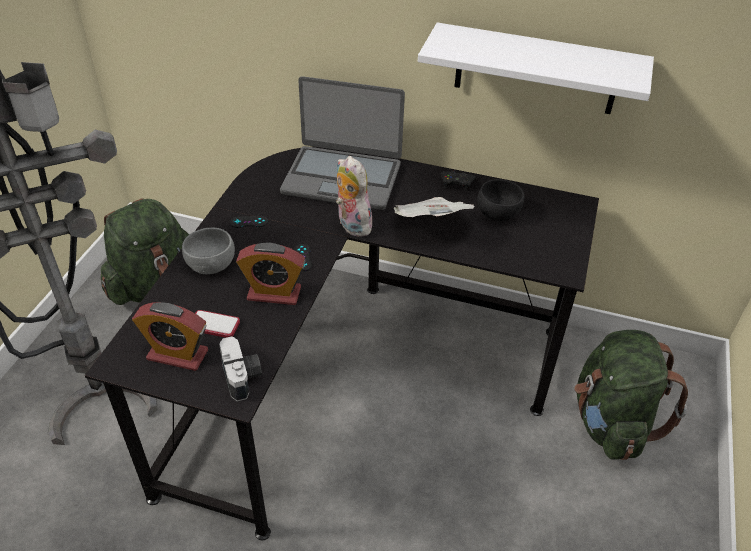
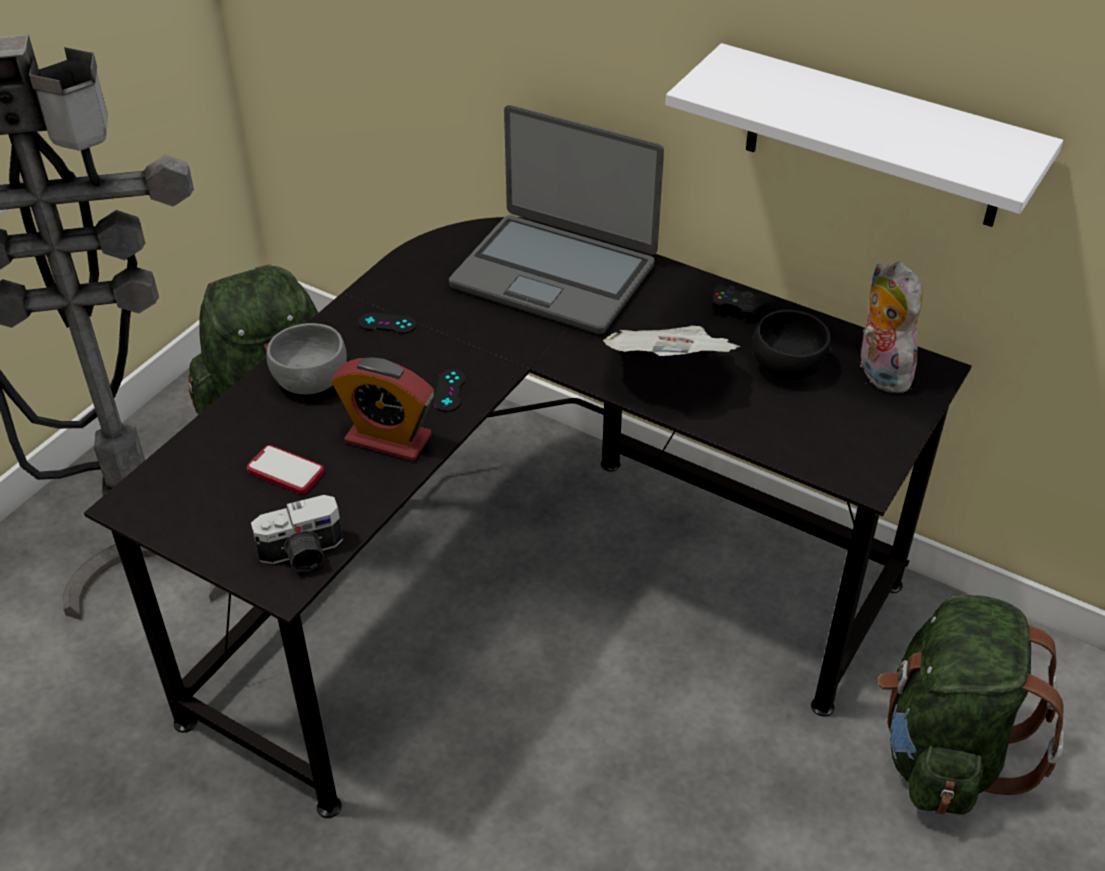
camera: 15 degrees right, 0 degrees up
(177, 355) = (220, 506): alarm clock -> none
(243, 377) = (303, 554): camera -> camera turned 75 degrees clockwise
(351, 225) = (542, 351): plush toy -> plush toy (878, 372)

